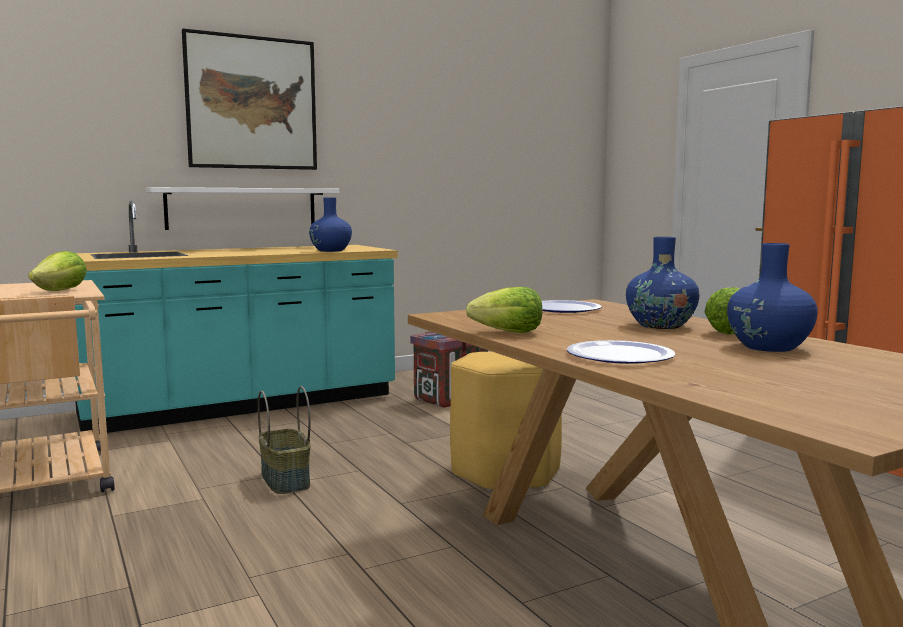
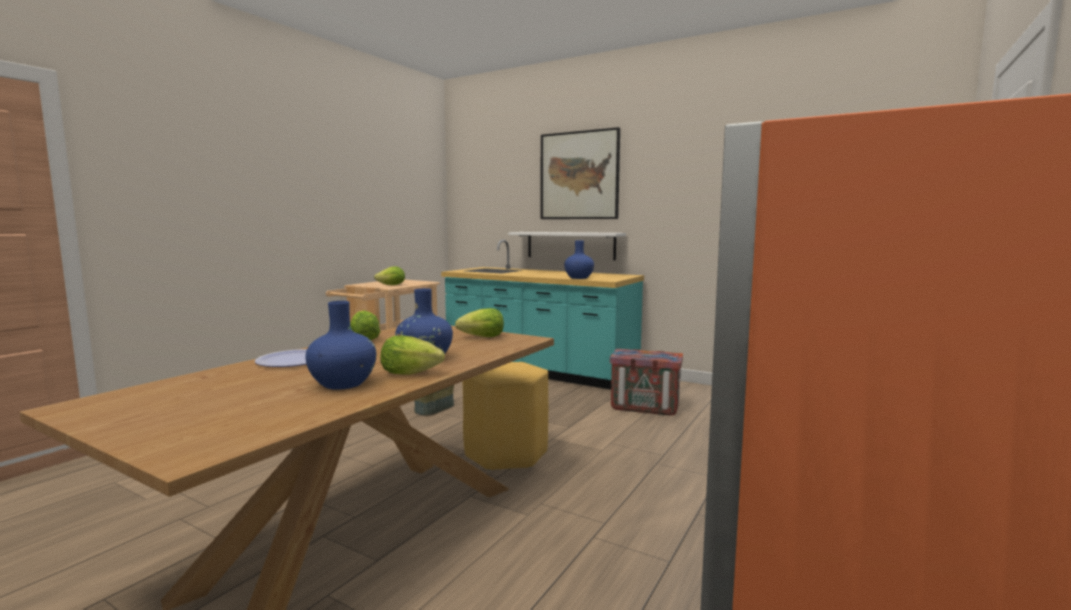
camera: 60 degrees right, 0 degrees up
(564, 309) = (483, 337): plate -> lettuce

